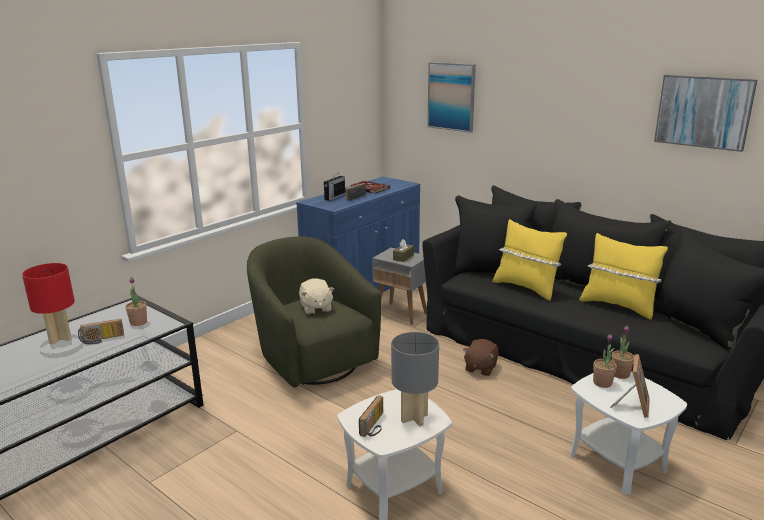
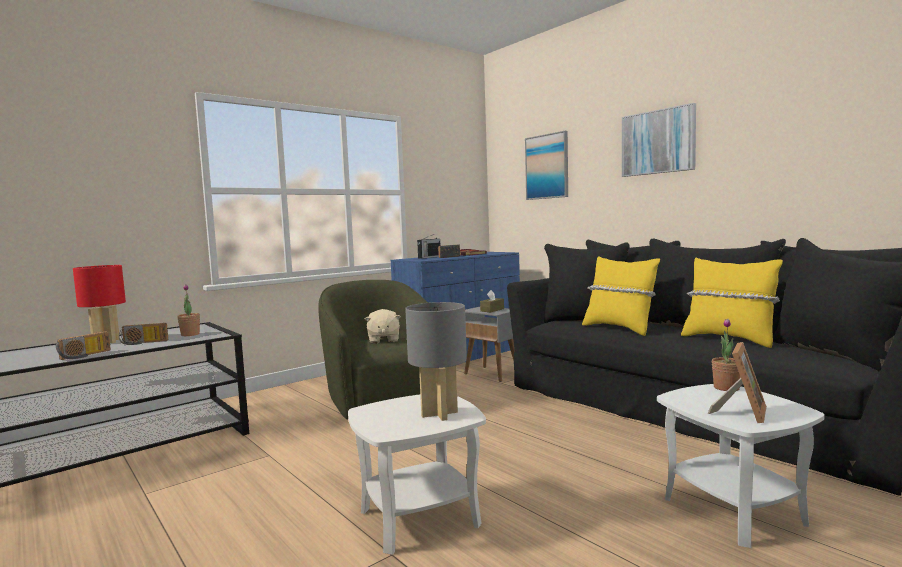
camera: 10 degrees right, 15 degrees down
(375, 426) = (386, 418): radio -> radio (86, 355)
(480, 368) = (566, 415): brown plush toy -> none
(602, 383) = (700, 394): potted plant -> none
(703, 112) = (810, 123): picture -> picture (658, 142)

